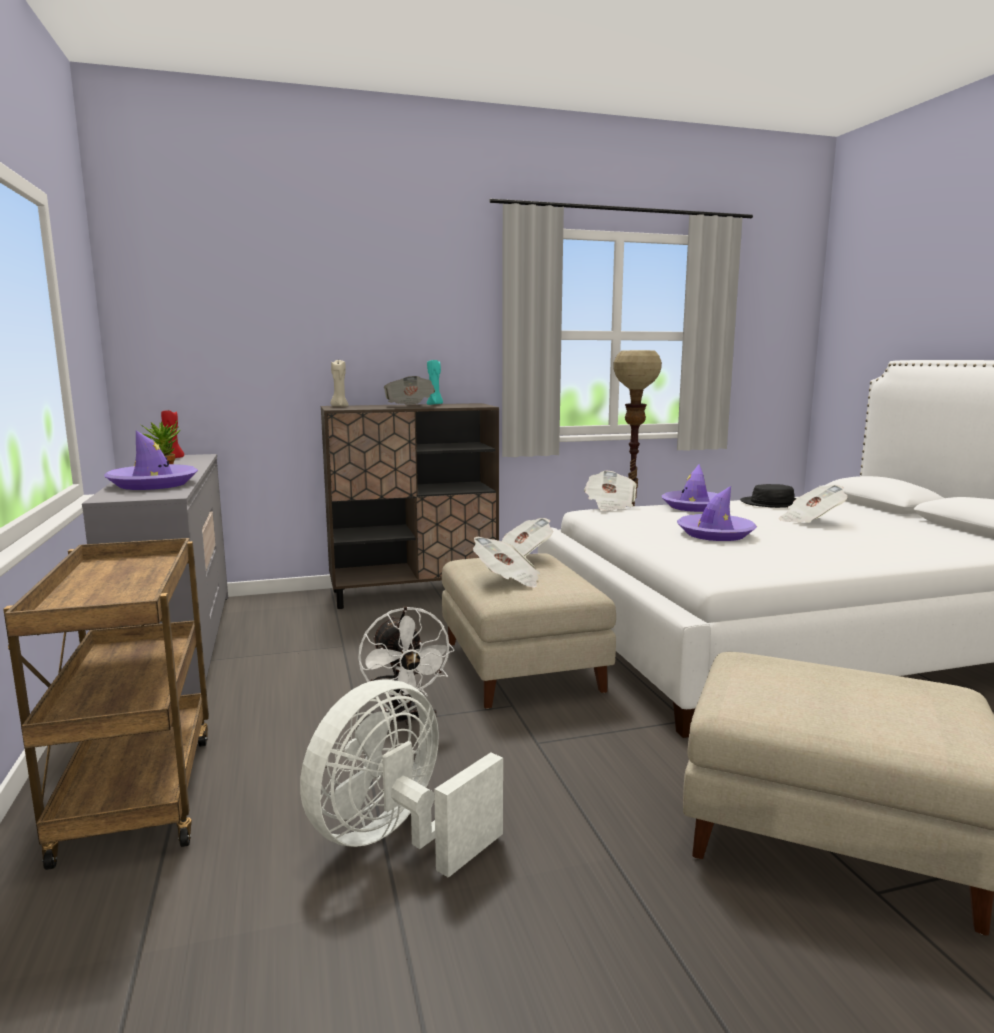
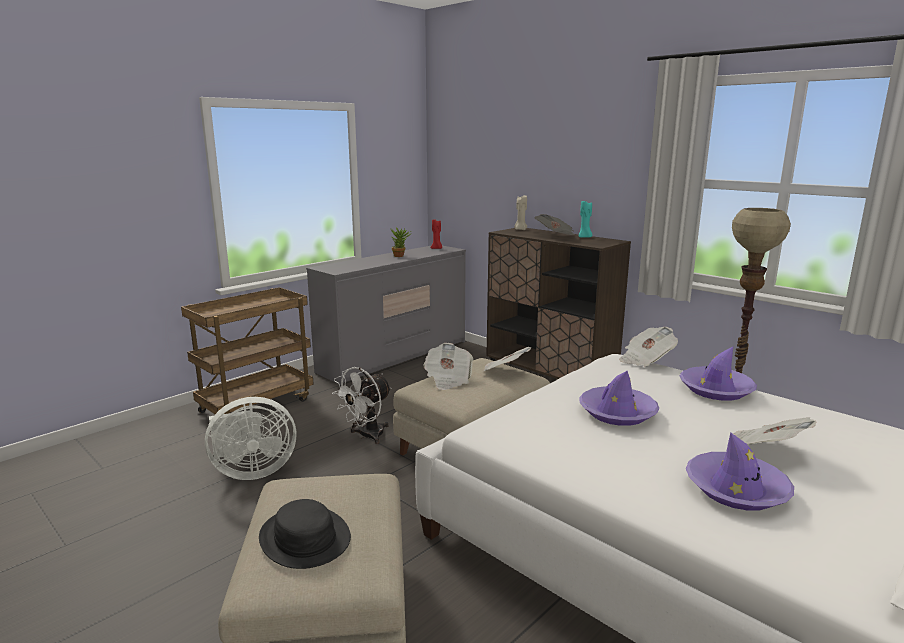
camera: 60 degrees right, 5 degrees up
(153, 484) = (360, 263): purple hat -> purple hat (736, 489)
(396, 839) = (251, 471): white fan -> white fan turned 150 degrees clockwise
(772, 503) = (824, 422): black hat -> black hat (304, 538)

